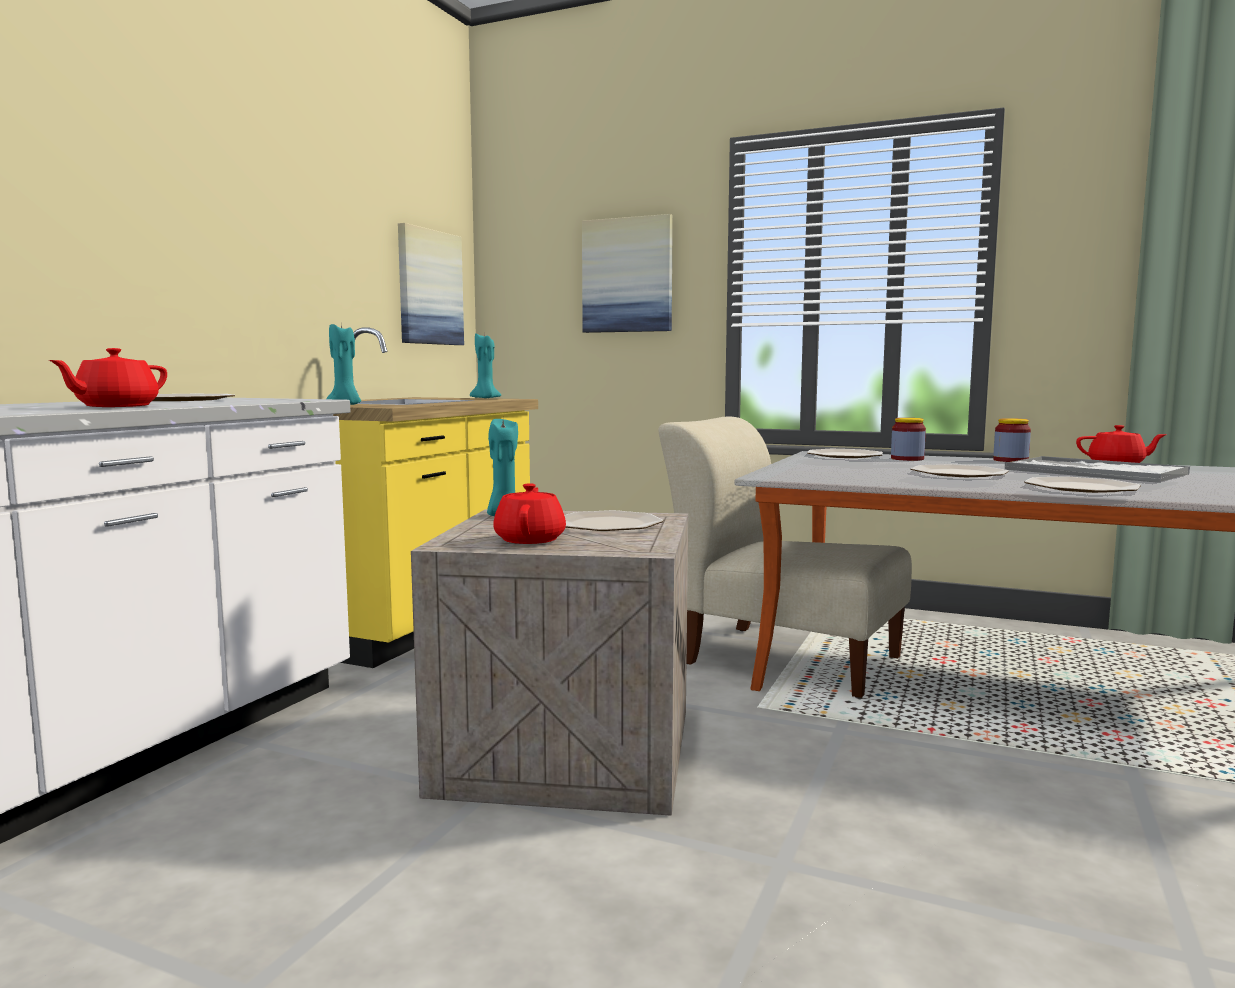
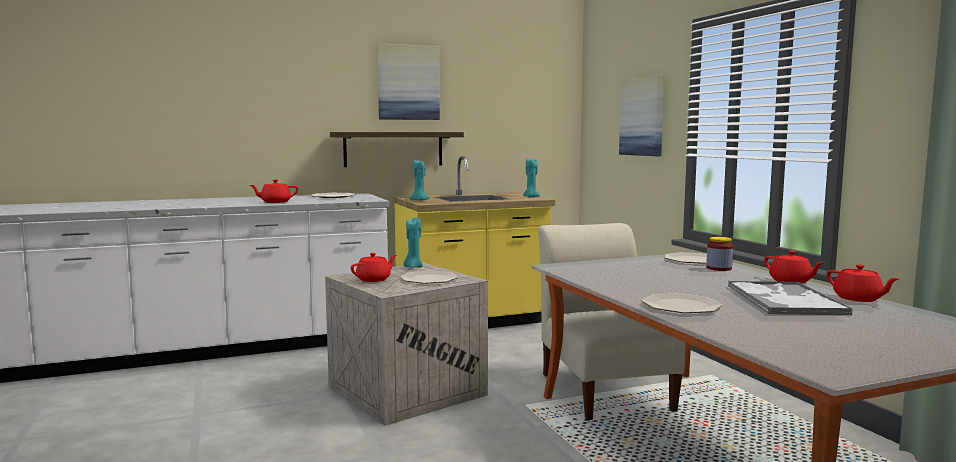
camera: 45 degrees right, 0 degrees up
(238, 308) = (393, 149): none -> shelf
(429, 287) = (535, 126): picture -> picture (408, 82)
(957, 473) = (673, 283): plate -> none
(1010, 460) = (791, 281): jar -> red teapot

